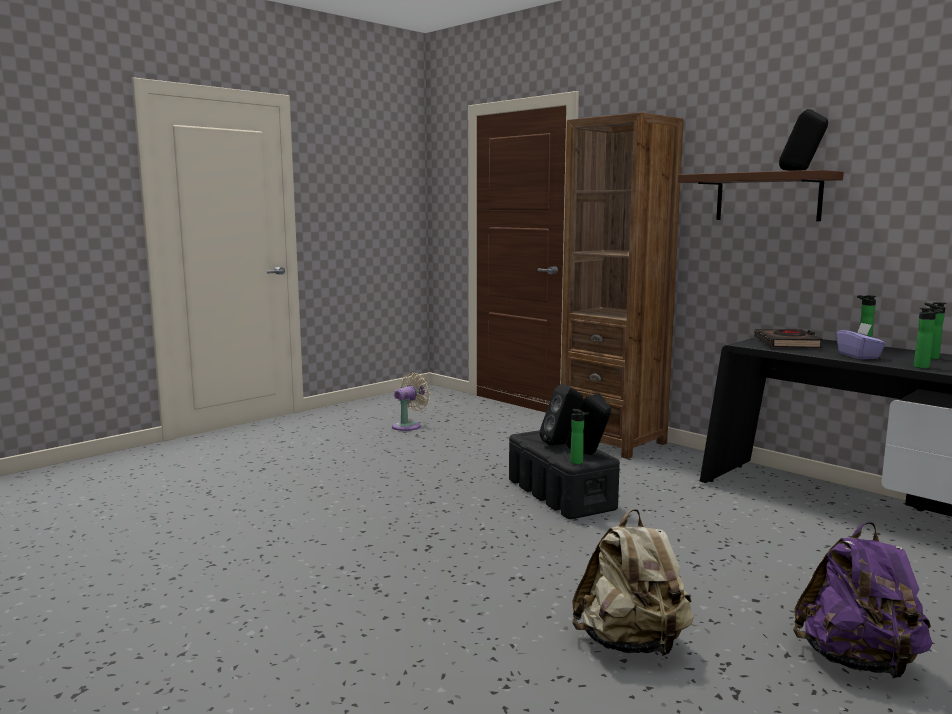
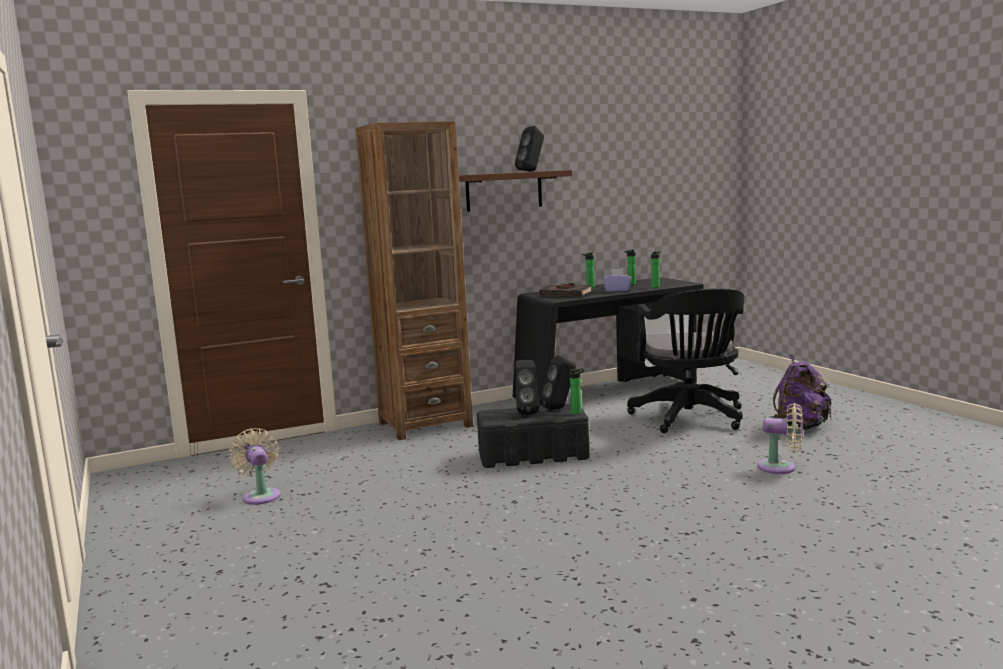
camera: 70 degrees left, 0 degrees up
(631, 644) = (781, 467): beige backpack -> beige fan
(793, 566) = (690, 418): none -> black office chair

